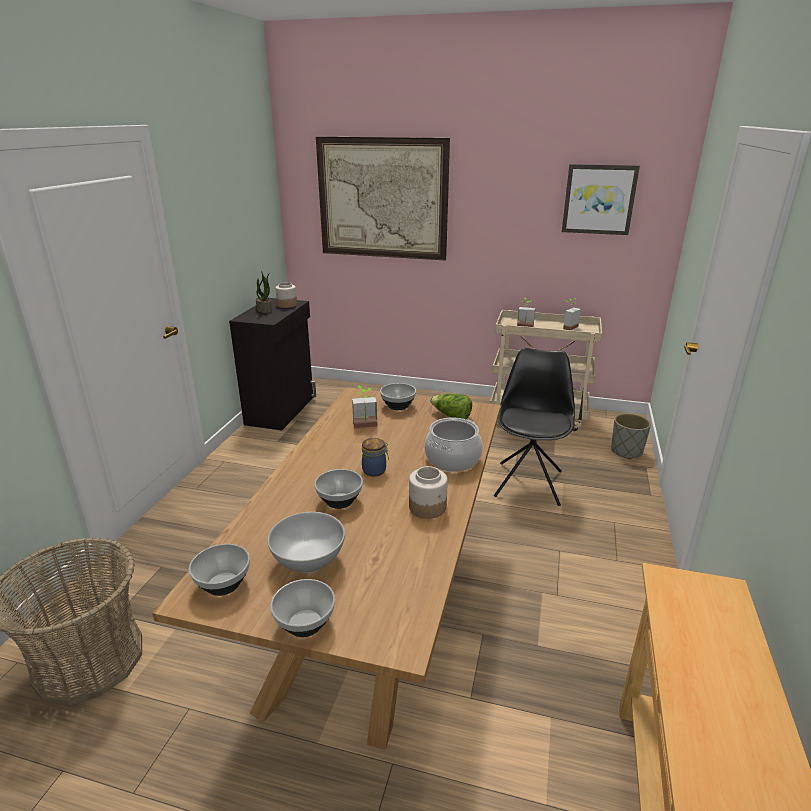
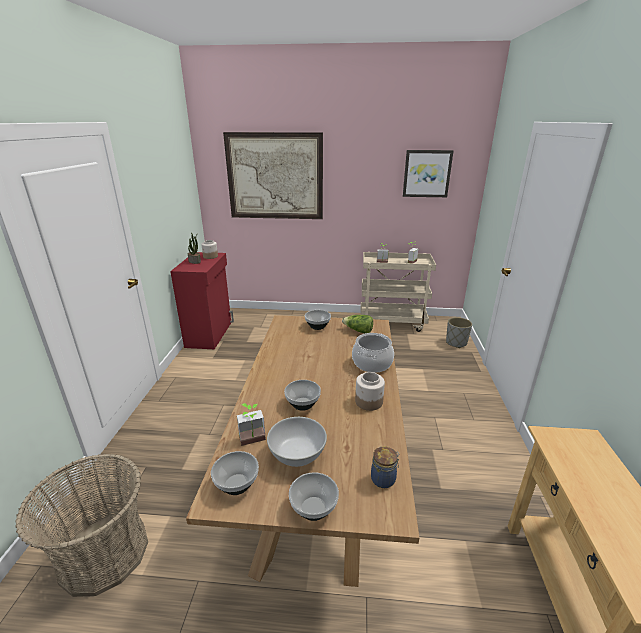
camera: 10 degrees left, 0 degrees up
(281, 410) = (210, 334): black cabinet -> red cabinet
(365, 427) = (300, 344): potted plant -> potted plant (253, 442)
(375, 470) = (320, 377): jar -> jar (384, 479)
(529, 482) = (400, 371): black chair -> none

